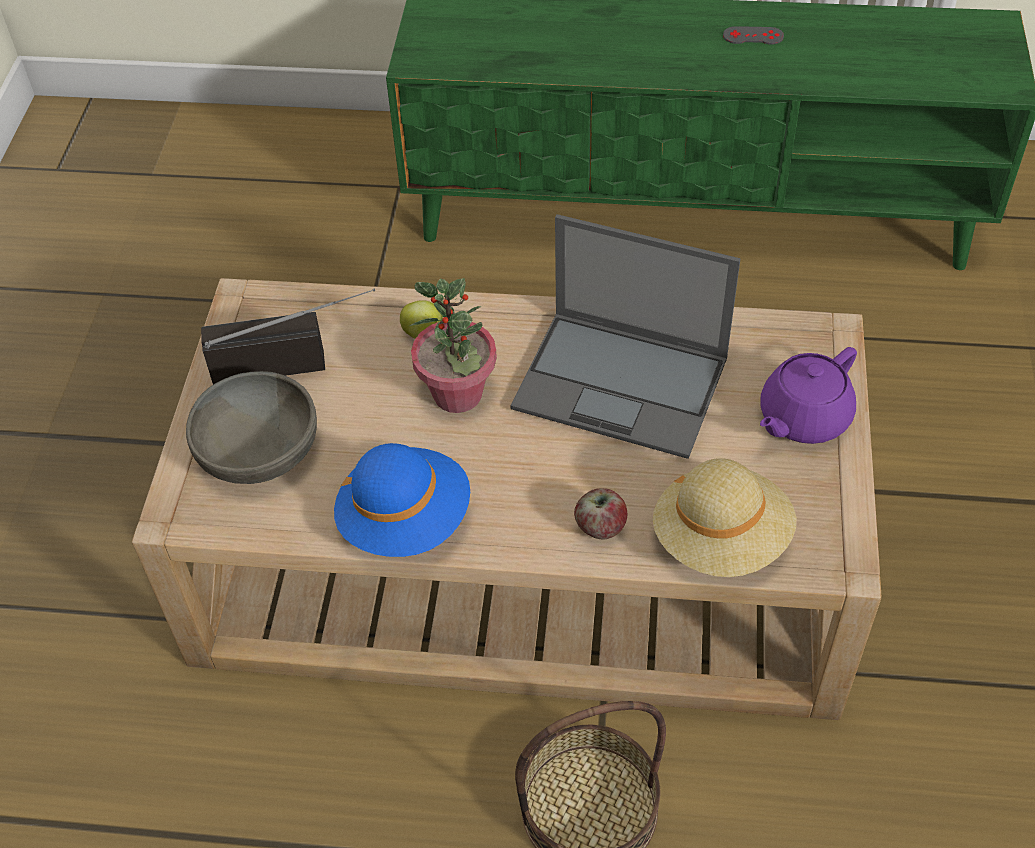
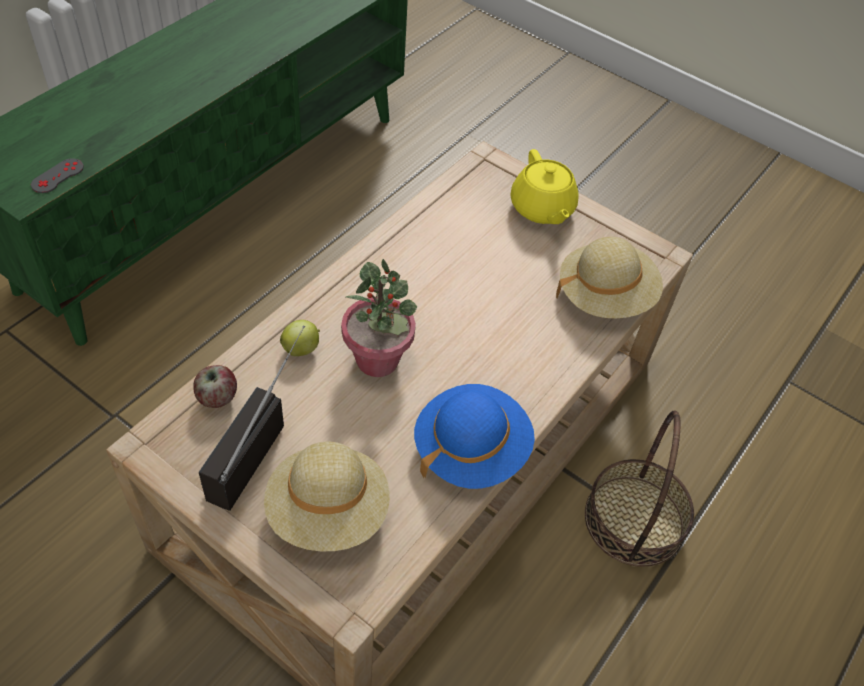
camera: 65 degrees left, 0 degrees up
(259, 451) = (328, 512): grey bowl -> beige hat
(601, 526) = (557, 346): apple -> apple (217, 397)
(623, 383) = (446, 270): laptop -> none
(753, 36) = (218, 36): grey game controller -> grey game controller (57, 176)
(802, 417) = (542, 209): purple teapot -> yellow teapot

